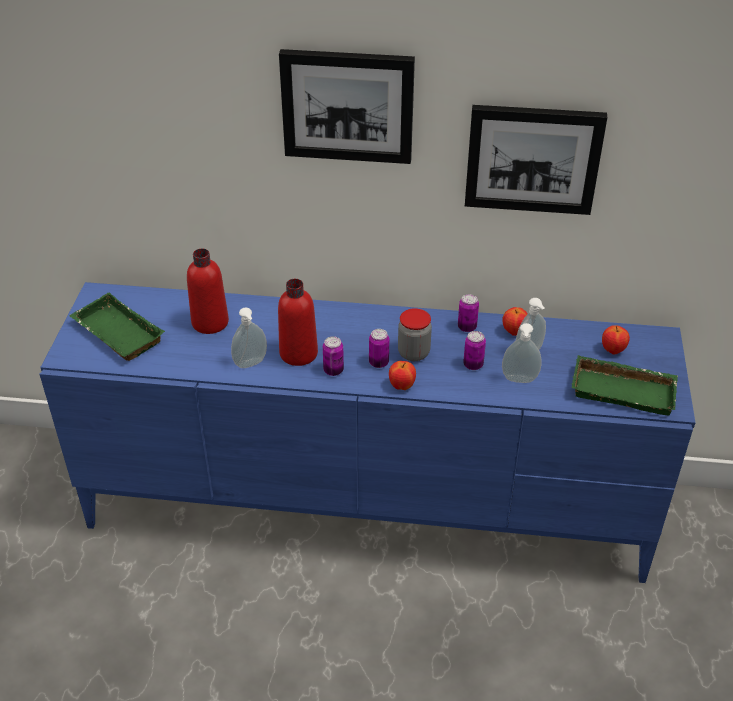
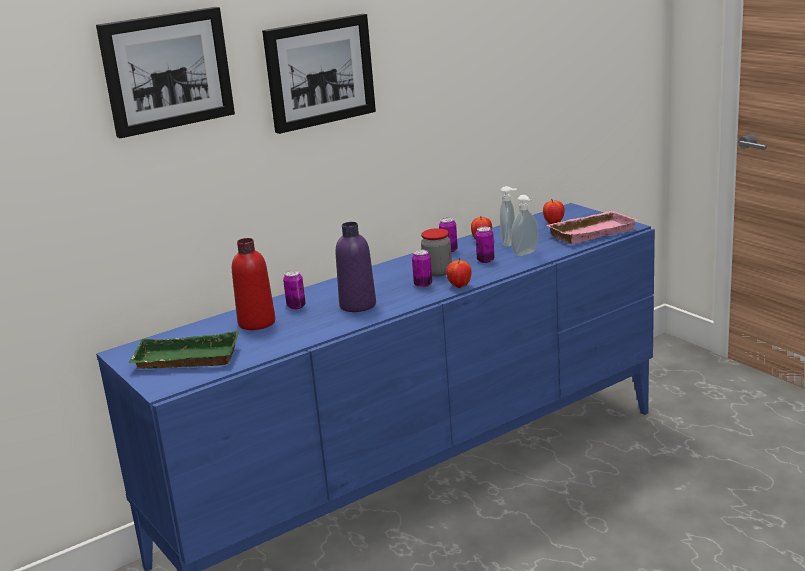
camera: 40 degrees left, 20 degrees down
(251, 364) = (332, 323): soap dispenser -> none
(298, 353) = (358, 305): red bottle -> purple bottle
(333, 370) = (399, 300): can -> can (296, 306)
(533, 158) = (453, 84): picture -> picture (166, 71)
(624, 390) = (591, 232): green tray -> pink tray

